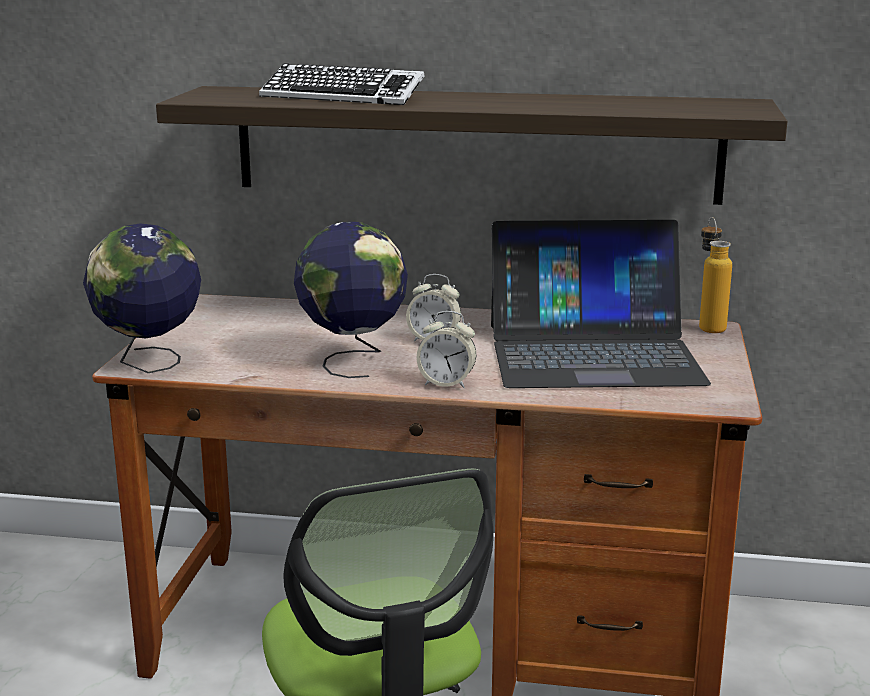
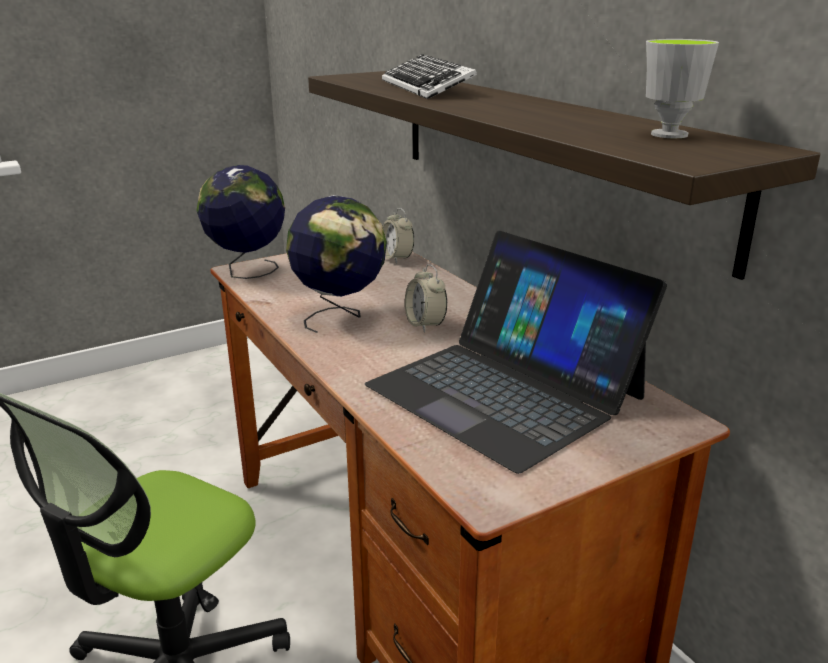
camera: 50 degrees right, 5 degrees up
(446, 383) = (344, 361): alarm clock -> alarm clock (397, 258)
(674, 102) = (669, 134): none -> cup
(708, 326) = (683, 417): bottle -> none

